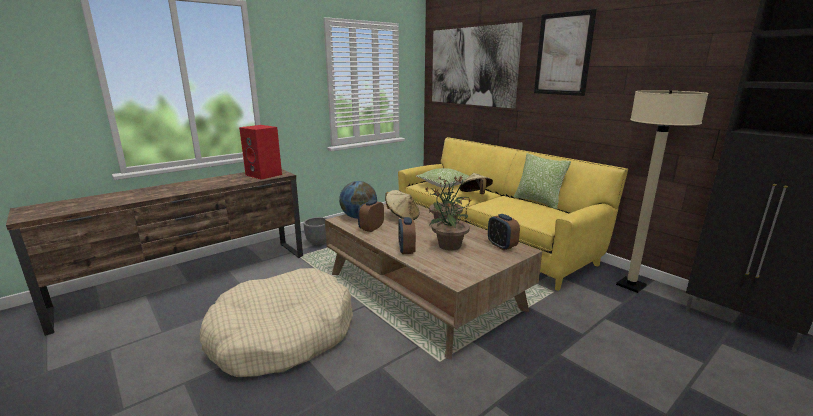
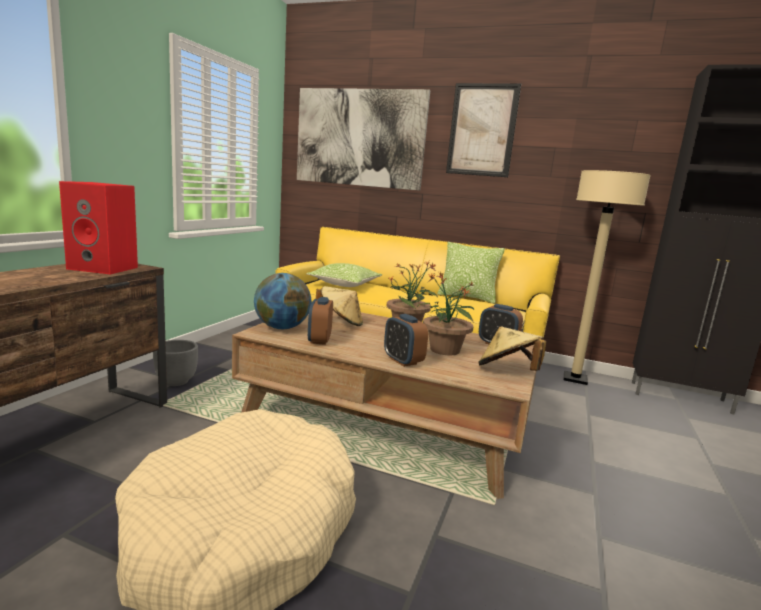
camera: 30 degrees left, 5 degrees down
(475, 195) = (395, 293): beige hat -> beige hat (507, 371)

